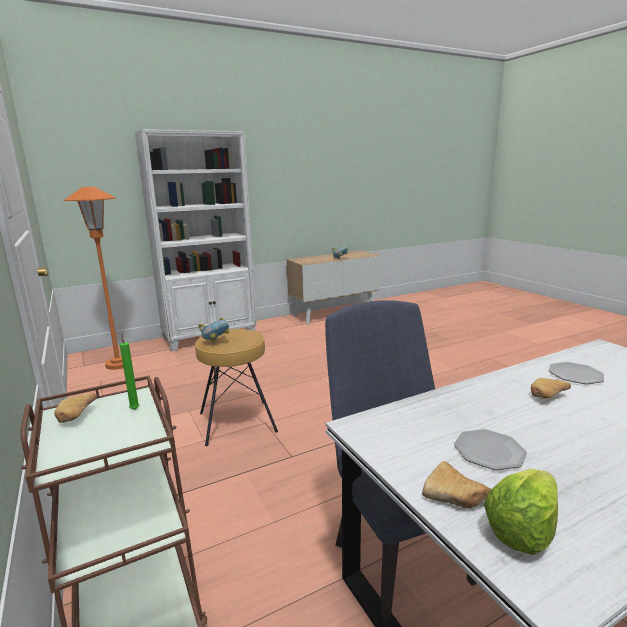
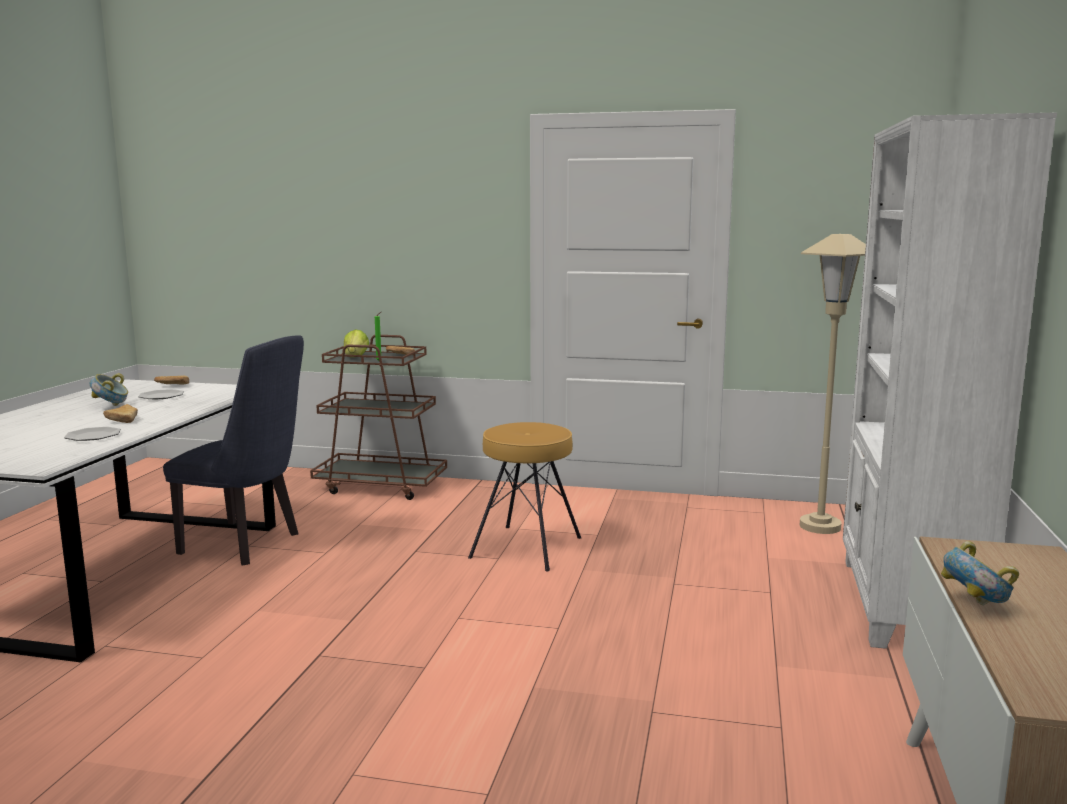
camera: 130 degrees right, 5 degrees down
(118, 364) = (820, 526): orange floor lamp -> beige floor lamp
(216, 342) = (525, 424): bowl -> bowl (111, 406)
(522, 529) = (138, 387): lettuce -> lettuce (356, 357)

